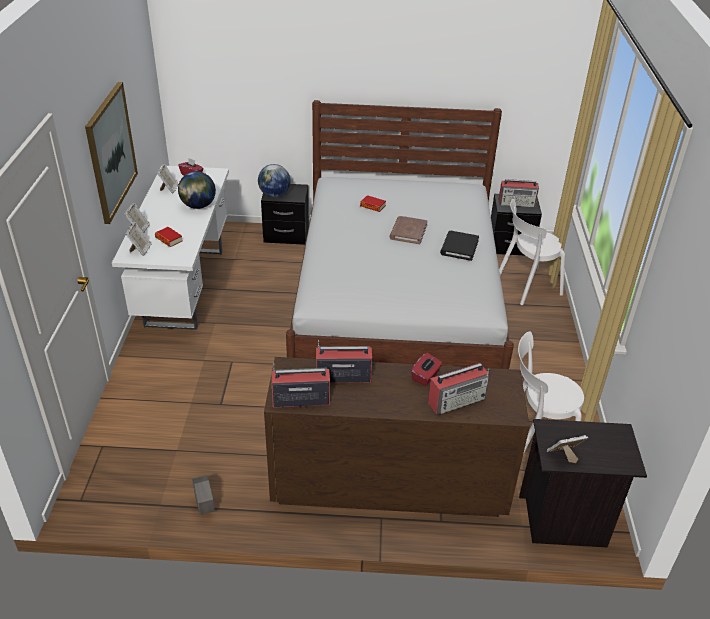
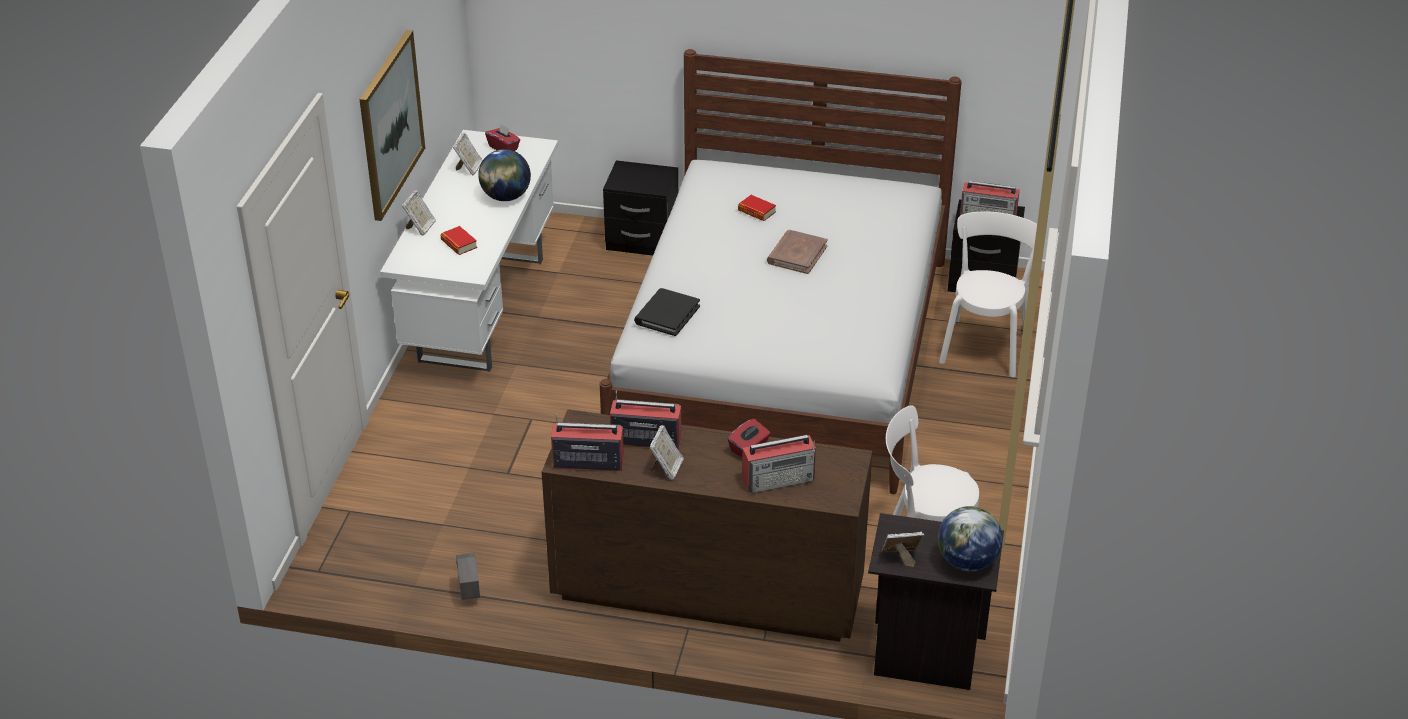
camera: 10 degrees right, 0 degrees up
(140, 250) = (419, 256): picture frame -> picture frame (666, 469)
(274, 195) = (624, 181): globe -> globe (967, 562)
(459, 247) = (863, 282): black book -> black book (667, 315)
(526, 286) = (985, 345): white chair -> white chair turned 120 degrees clockwise

